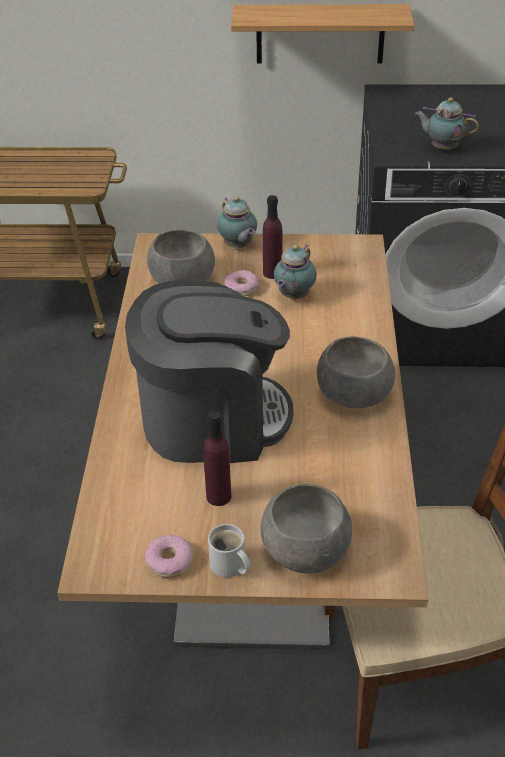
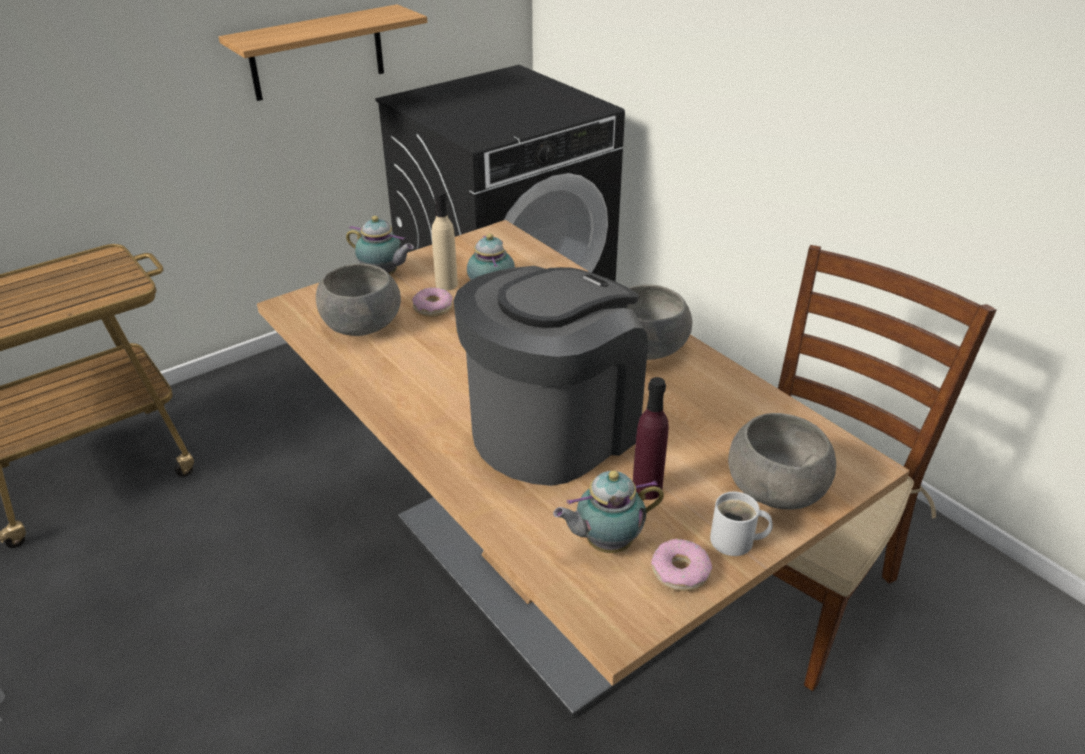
camera: 40 degrees left, 5 degrees down
(272, 273) = (446, 284): purple bottle -> beige bottle
(442, 148) = (512, 124): teapot -> teapot (605, 543)

